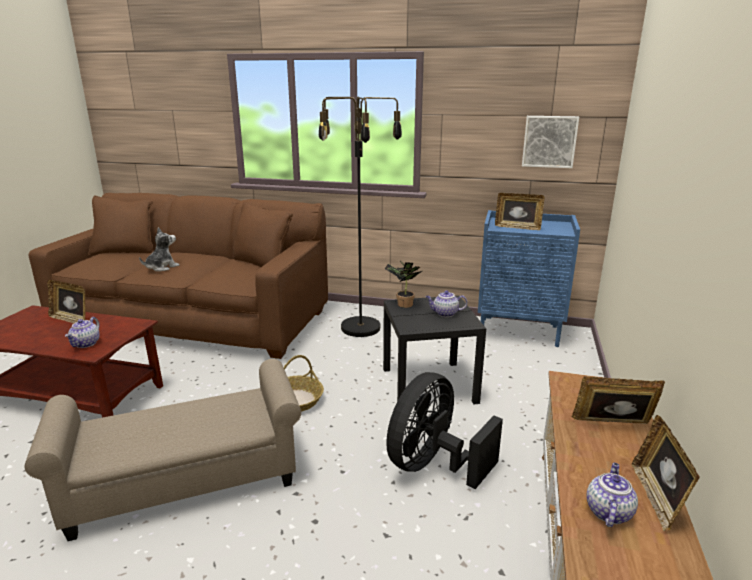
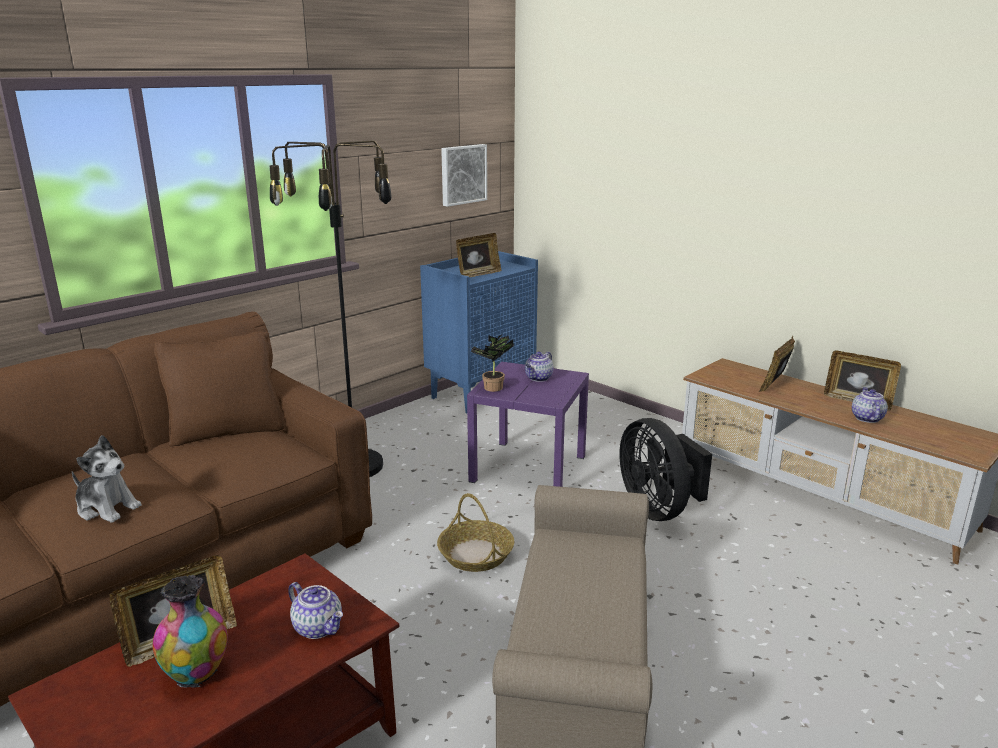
camera: 60 degrees left, 0 degrees up
(46, 330) = (197, 673): none -> vase
(161, 267) = (107, 508): plush toy -> plush toy turned 135 degrees clockwise
(428, 386) = (529, 469): black side table -> purple side table
(608, 511) = (866, 418): teapot -> teapot turned 45 degrees clockwise

